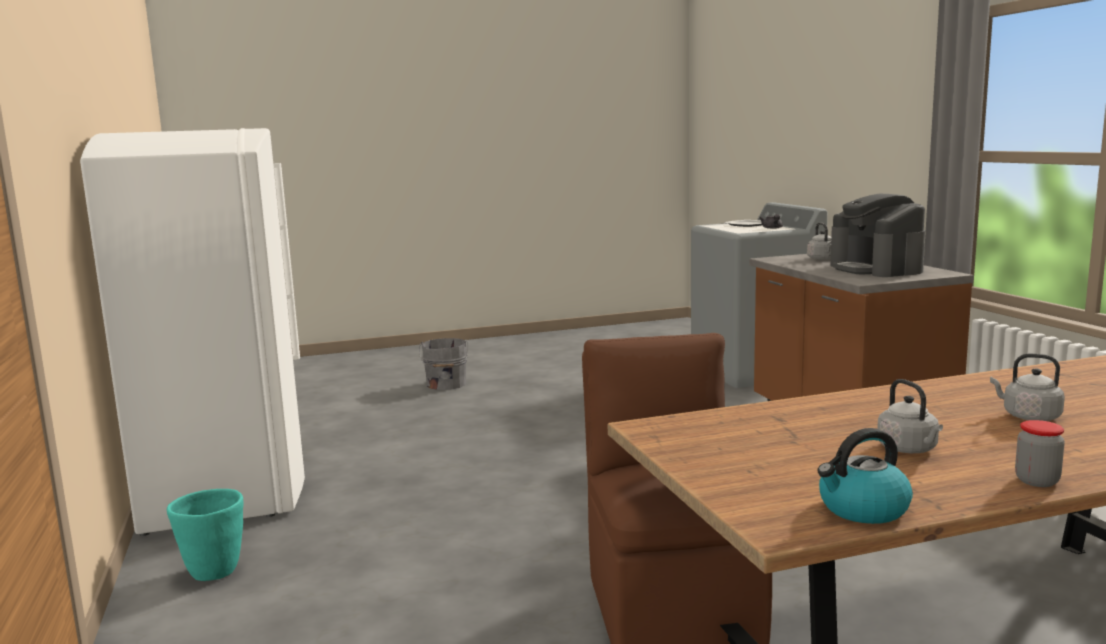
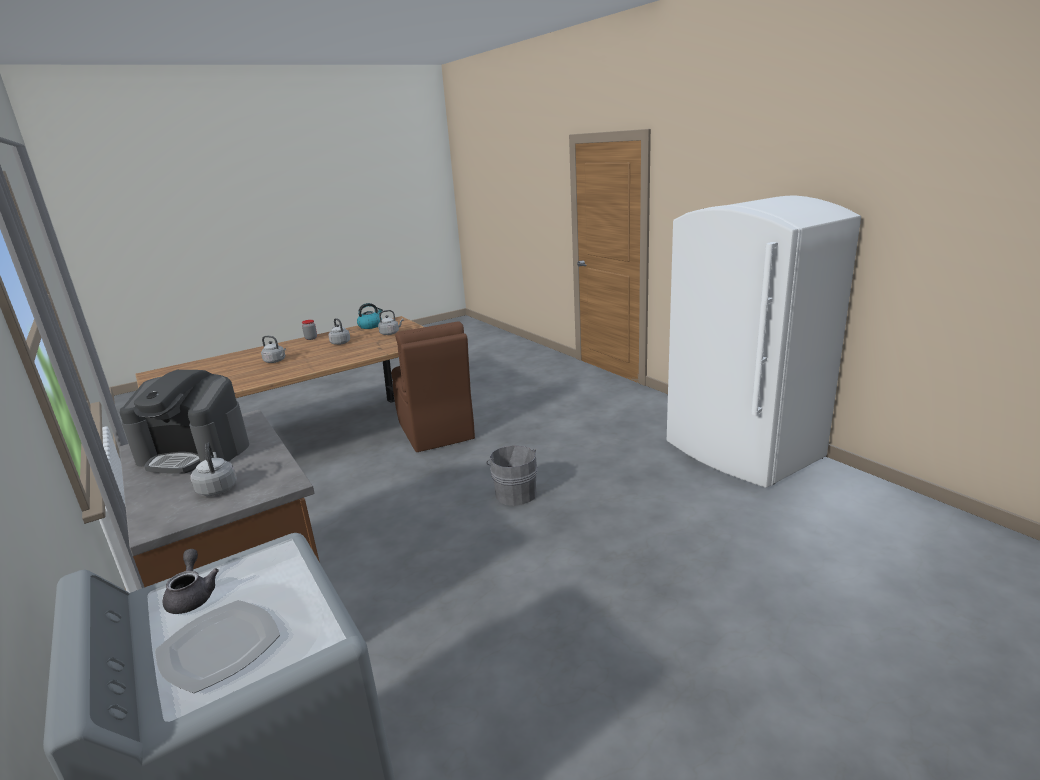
camera: 165 degrees right, 10 degrees up
(214, 571) = (654, 413): turquoise planter -> none
(446, 384) = (804, 664): grey bucket -> grey bucket (515, 493)
(771, 462) = (390, 333): none -> grey kettle
(876, 269) = (195, 453): coffee machine -> coffee machine turned 135 degrees clockwise

